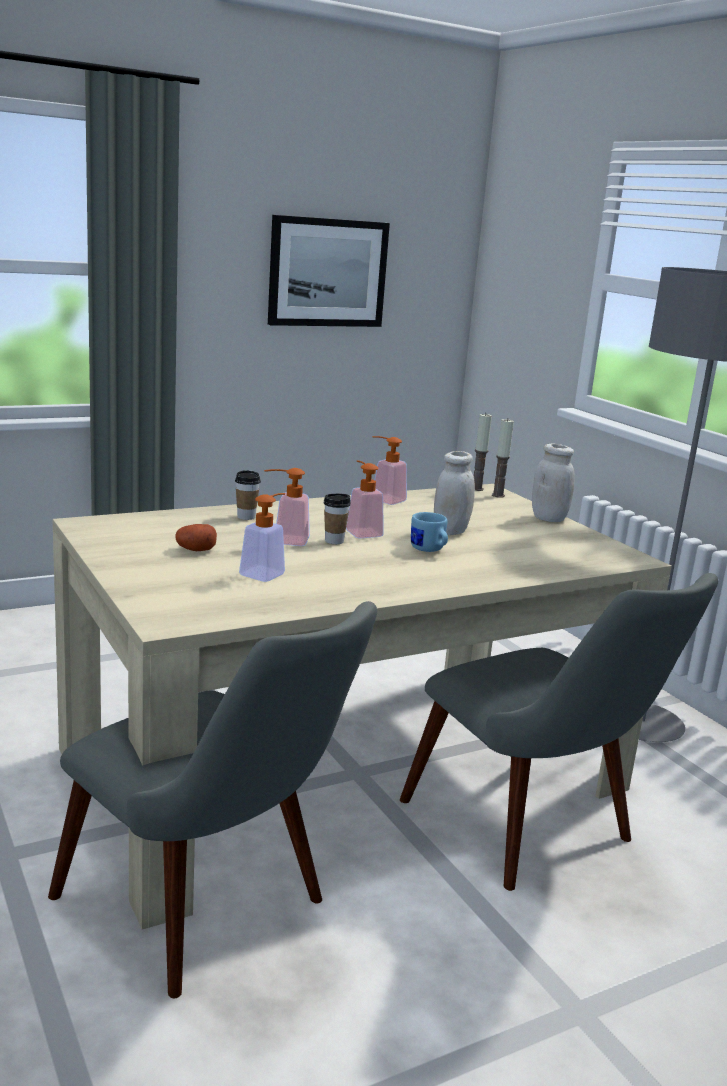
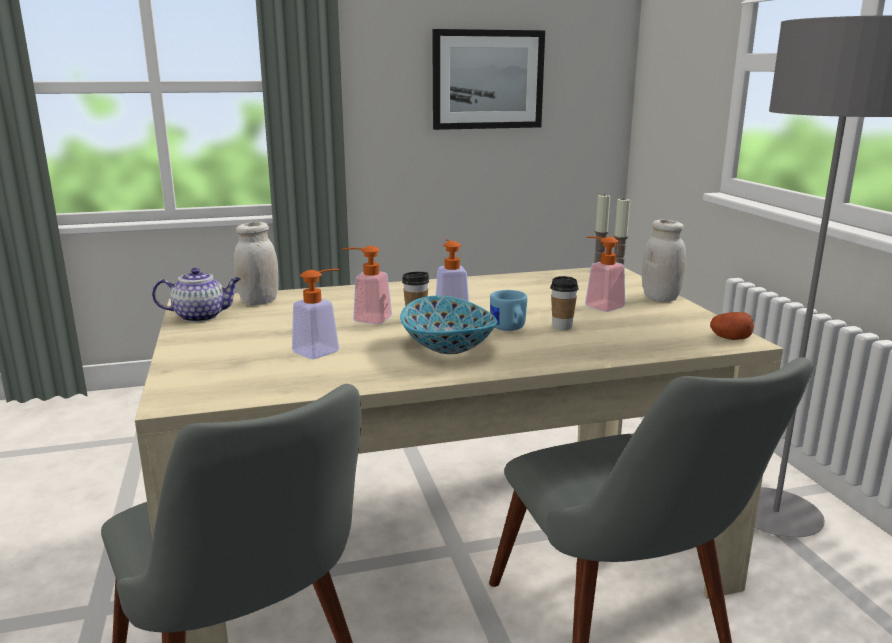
camera: 15 degrees right, 0 degrees up
(110, 539) = (201, 316): none -> teapot
(195, 549) = (272, 326): potato -> potato (730, 338)
(246, 517) = (347, 296): cup -> cup (562, 326)
(383, 499) = (496, 280): soap dispenser -> soap dispenser (599, 305)
(385, 568) = (449, 346): none -> bowl
(450, 531) = (545, 310): white jar -> white jar (259, 302)

